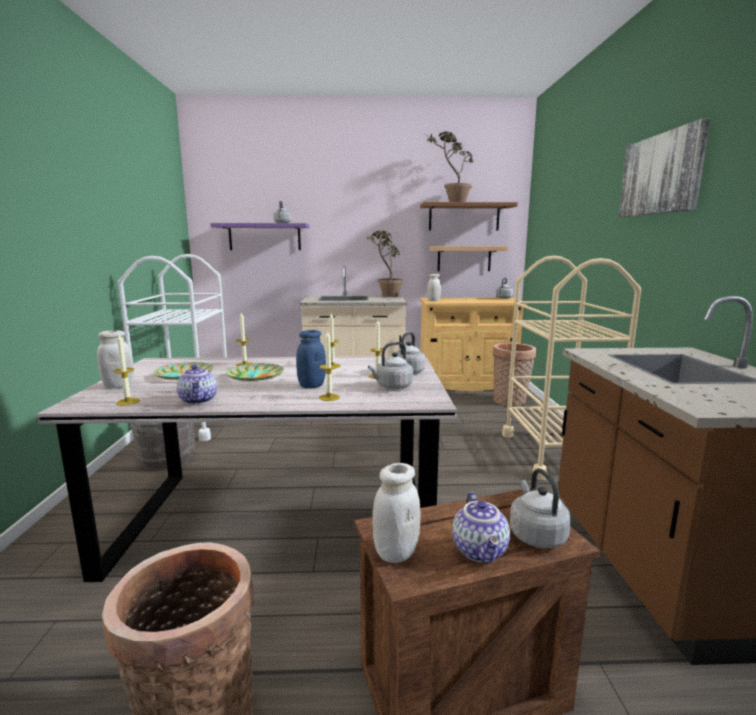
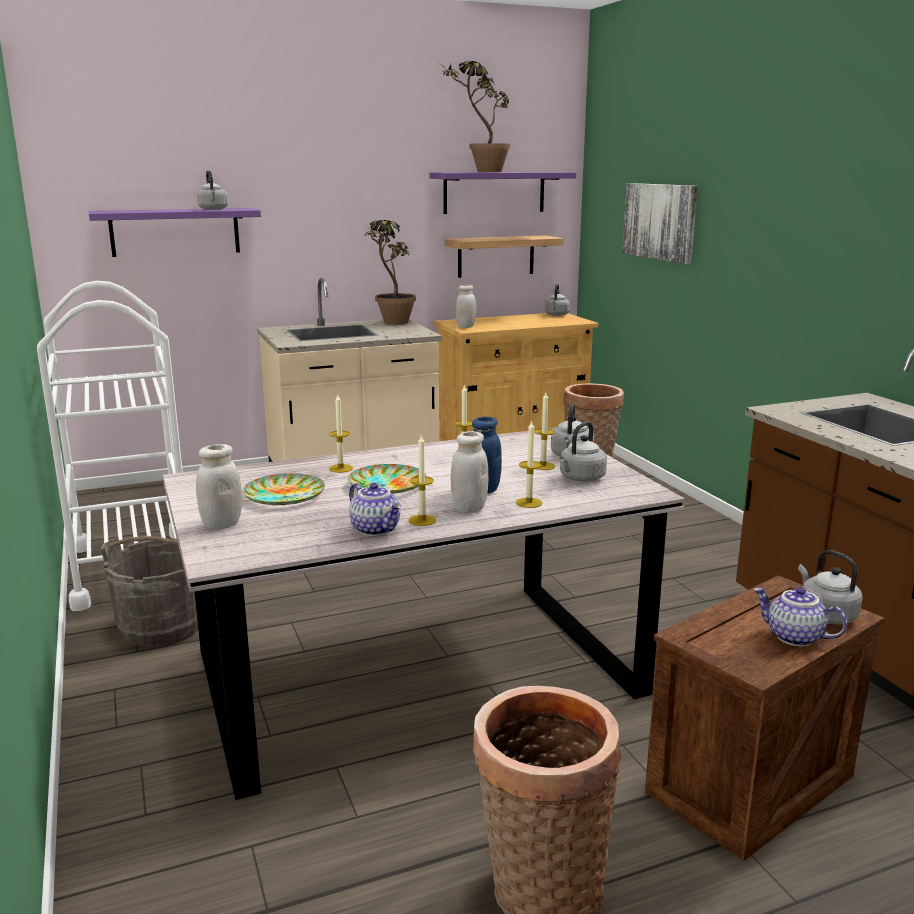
camera: 20 degrees left, 5 degrees up
(128, 402) = (284, 544): candle -> candle (422, 520)
(395, 552) = (724, 654): white jar -> white jar (469, 508)
(464, 217) = (494, 192): brown shelf -> purple shelf
(481, 551) = (793, 637): teapot -> teapot turned 150 degrees clockwise
(555, 454) = (690, 534): beige cart -> none
(661, 174) = (817, 179): picture -> picture (660, 221)

